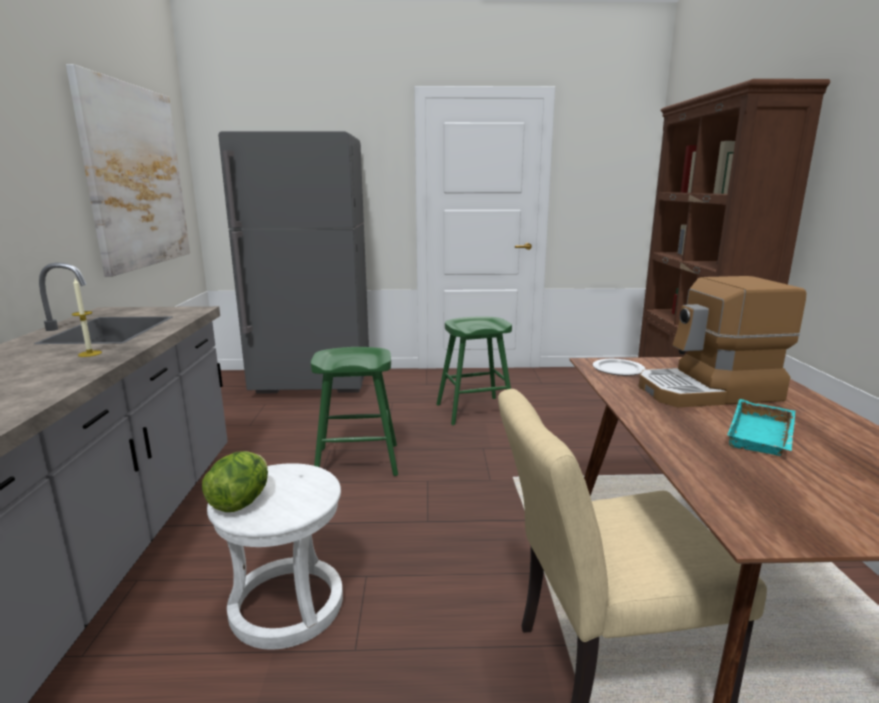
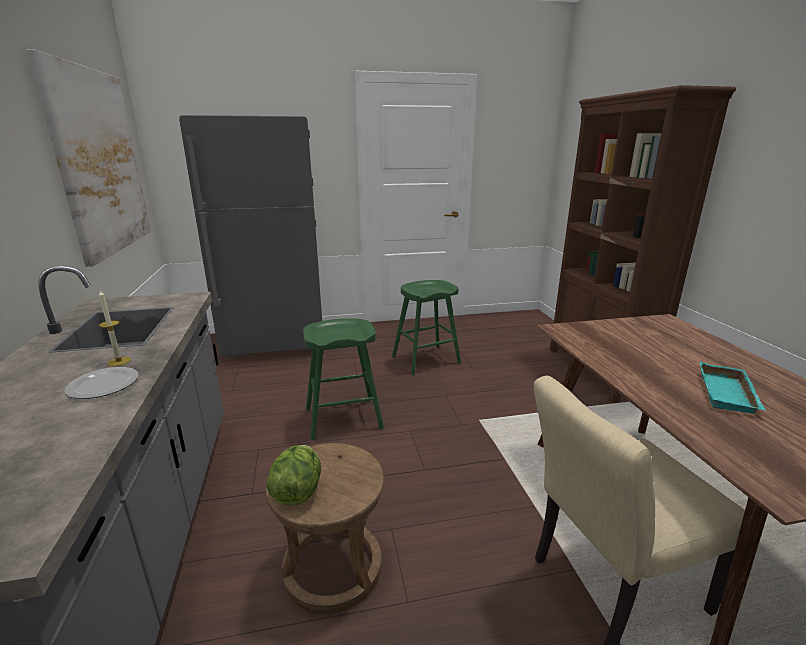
camera: 10 degrees left, 5 degrees up
(287, 606) = (333, 568): white stool -> brown stool
(619, 369) = (583, 334): plate -> plate (104, 385)
(709, 392) = (663, 352): coffee machine -> none

